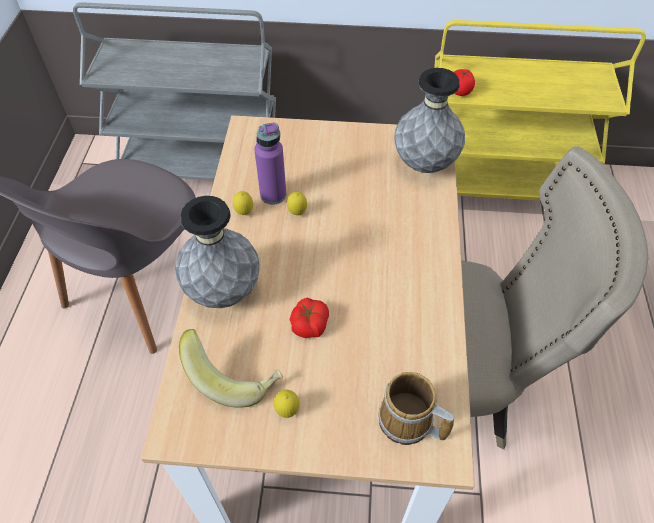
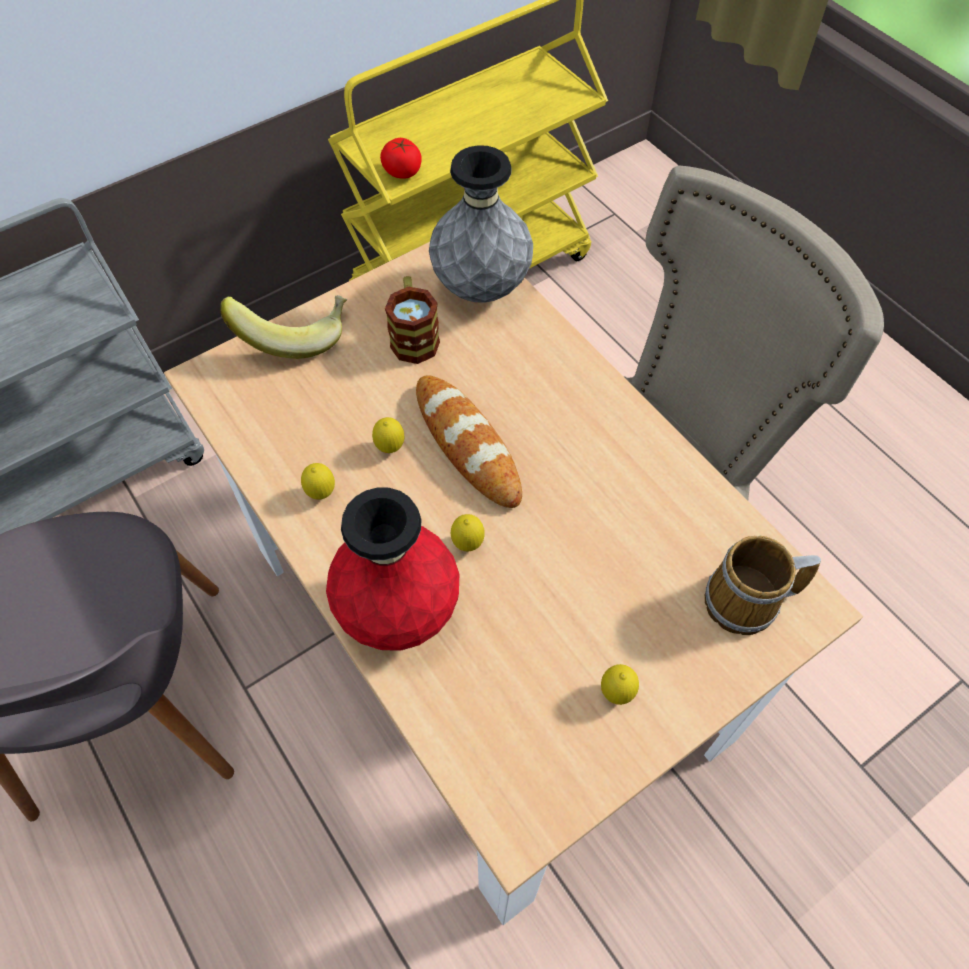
camera: 40 degrees left, 5 degrees up
(223, 291) = (398, 612): grey vase -> red vase
(234, 376) = (517, 703): banana -> banana (294, 334)
(273, 195) = (335, 445): purple bottle -> none
(288, 283) = (467, 544): none -> lemon
(309, 324) = (540, 574): tomato -> none
(337, 236) = (467, 444): none -> bread
(364, 167) = (413, 335): none -> mug

